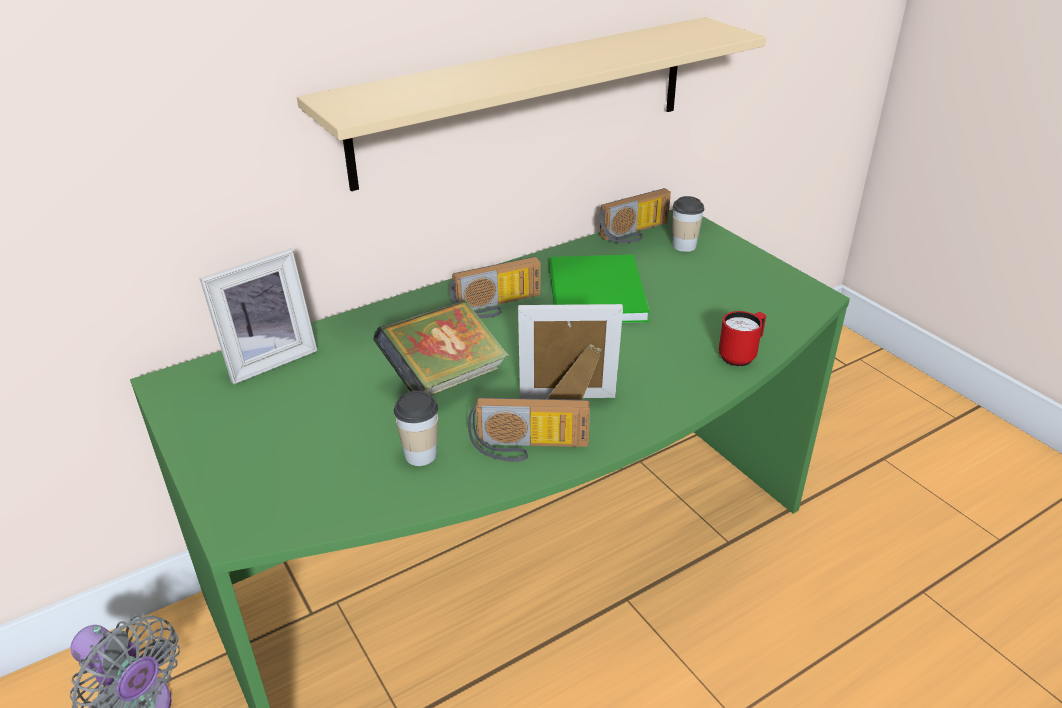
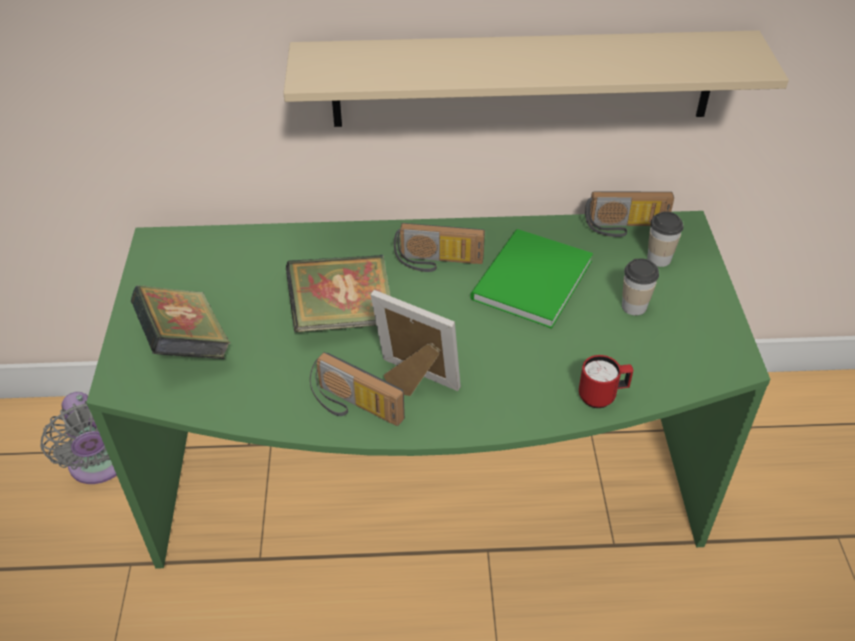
camera: 30 degrees right, 10 degrees up
(268, 359) = (233, 246): picture frame -> none
(291, 463) = (186, 345): none -> book
(420, 455) = (274, 377): cup -> cup (634, 306)

